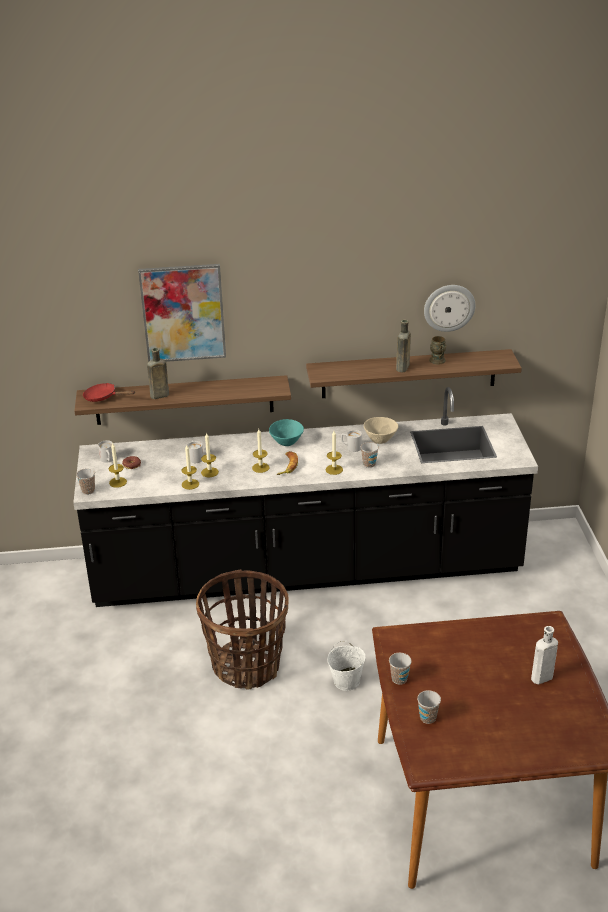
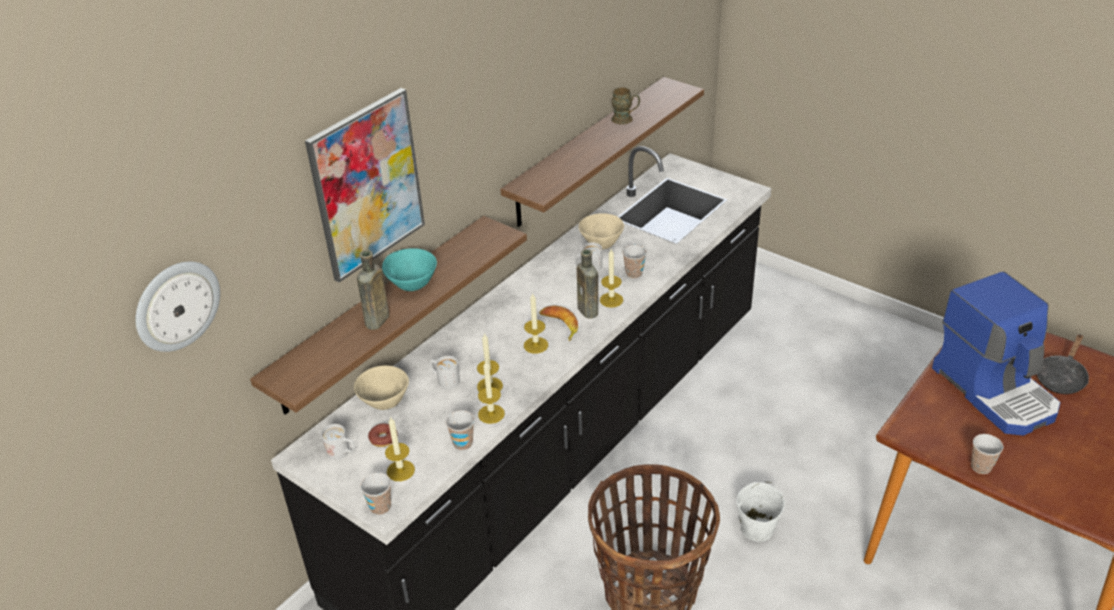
camera: 45 degrees left, 5 degrees up
(103, 397) = (307, 365): red frying pan -> none
(157, 450) = (384, 400): none -> beige bowl
(285, 442) = (515, 302): turquoise bowl -> turquoise bowl (411, 285)
(402, 368) = (605, 143): brown bottle -> brown bottle (588, 311)
(428, 718) = (1059, 484): cup -> cup (463, 443)
(449, 307) = (616, 48): wall clock -> wall clock (176, 305)
(484, 655) = (995, 390): none -> coffee machine
(540, 678) = (1061, 377): white bottle -> black frying pan

